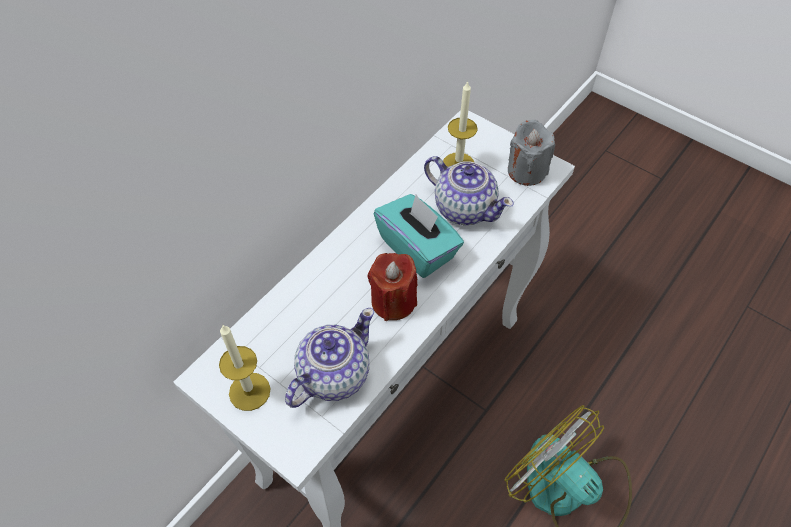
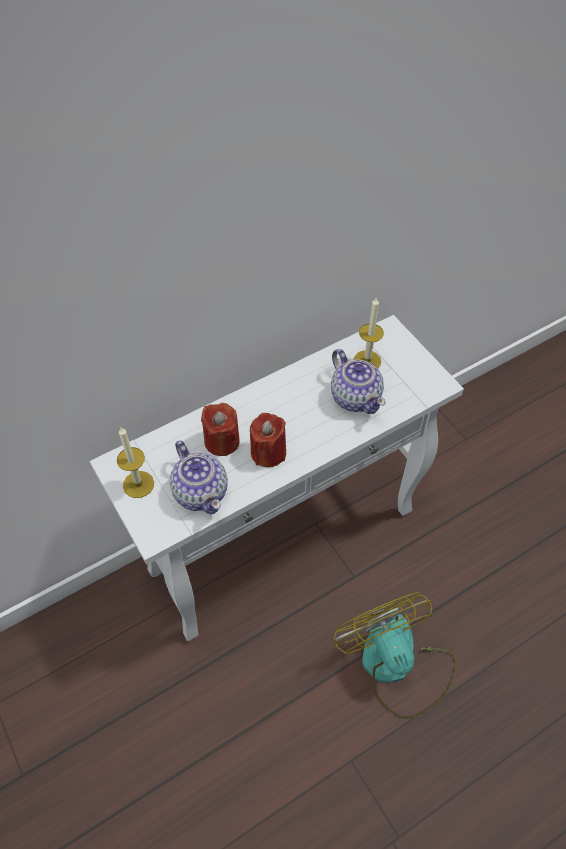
camera: 20 degrees right, 0 degrees up
(332, 305) = (222, 441): none -> red candle
(332, 375) = (201, 491): teapot -> teapot turned 90 degrees clockwise
(418, 248) = (304, 418): turquoise tissue box -> none
(526, 171) = (420, 381): grey candle -> none

